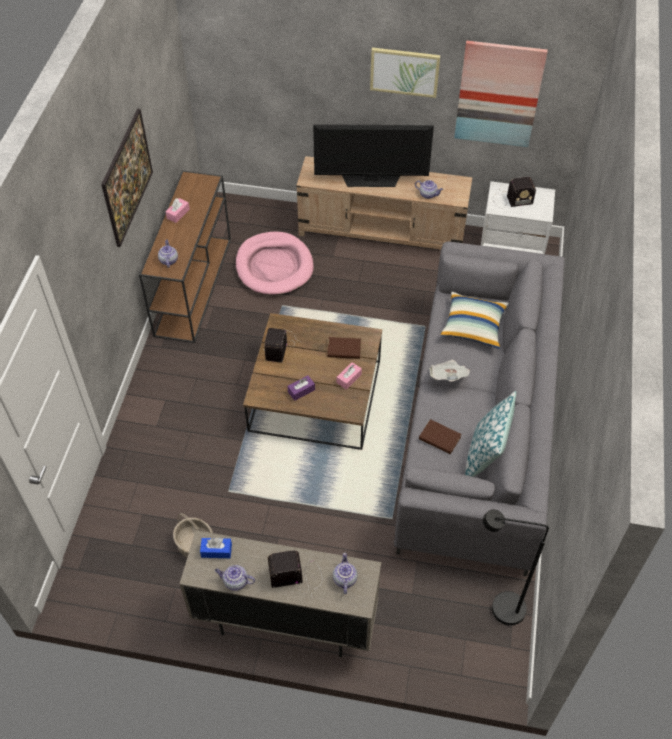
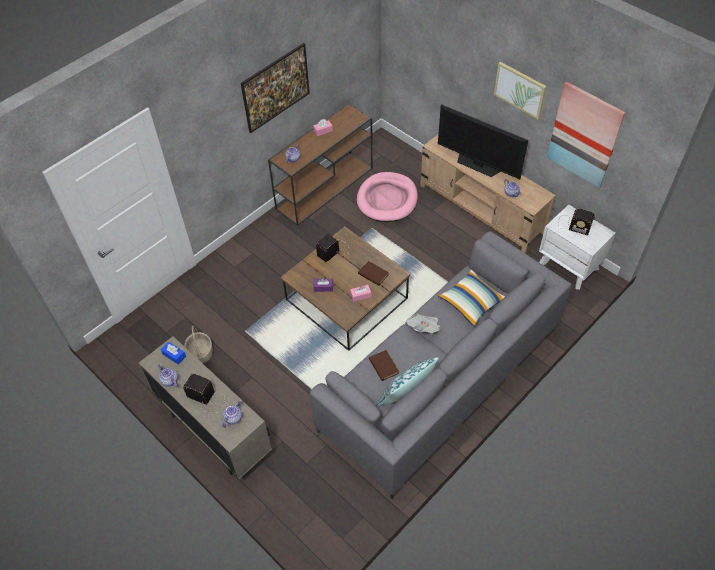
camera: 35 degrees right, 0 degrees up
(498, 609) = (355, 508): black floor lamp -> none

